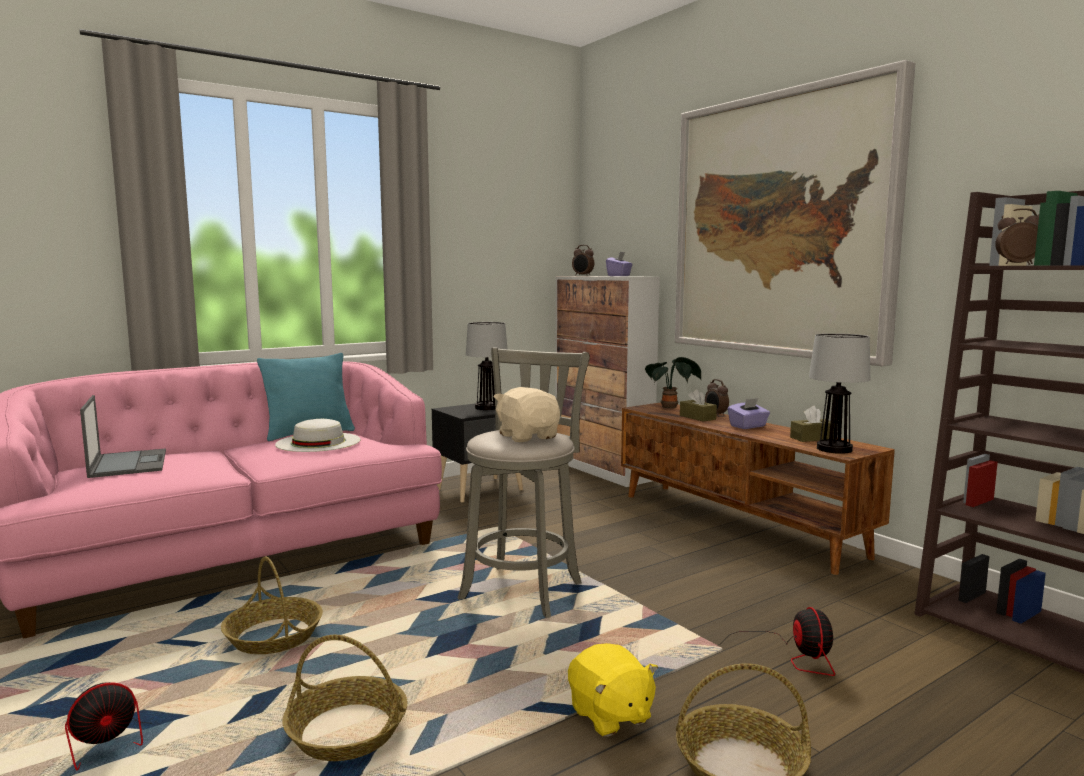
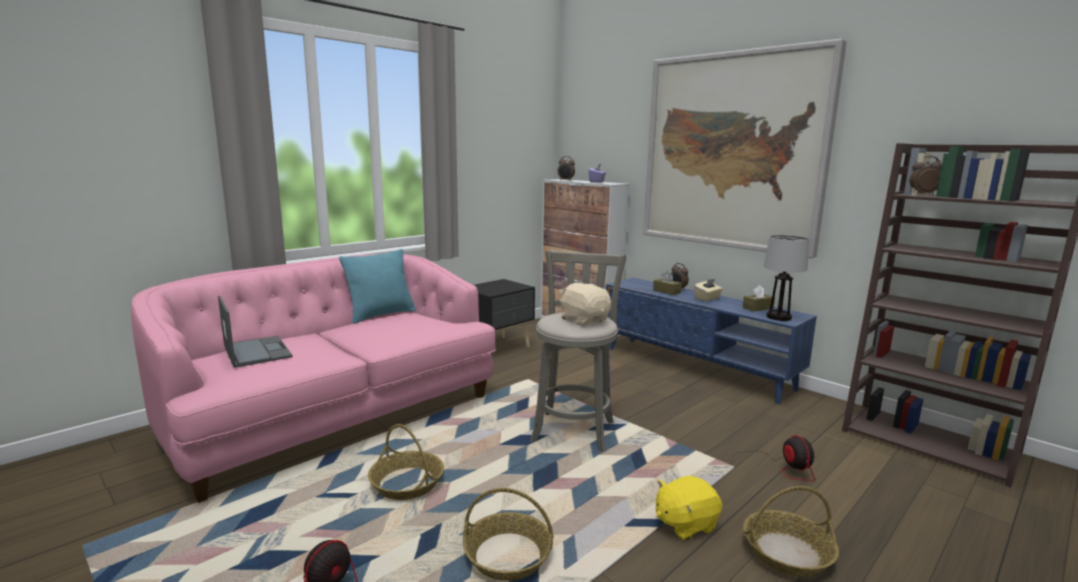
camera: 10 degrees left, 5 degrees up
(318, 442) = (400, 324): white hat -> none
(487, 407) = (503, 285): table lamp -> none
(610, 715) = (685, 524): yellow plush toy -> yellow plush toy turned 105 degrees clockwise
(671, 407) = (641, 283): potted plant -> none
(737, 524) = (696, 368): brown tv stand -> blue tv stand
(748, 426) = (707, 299): purple tissue box -> beige tissue box

